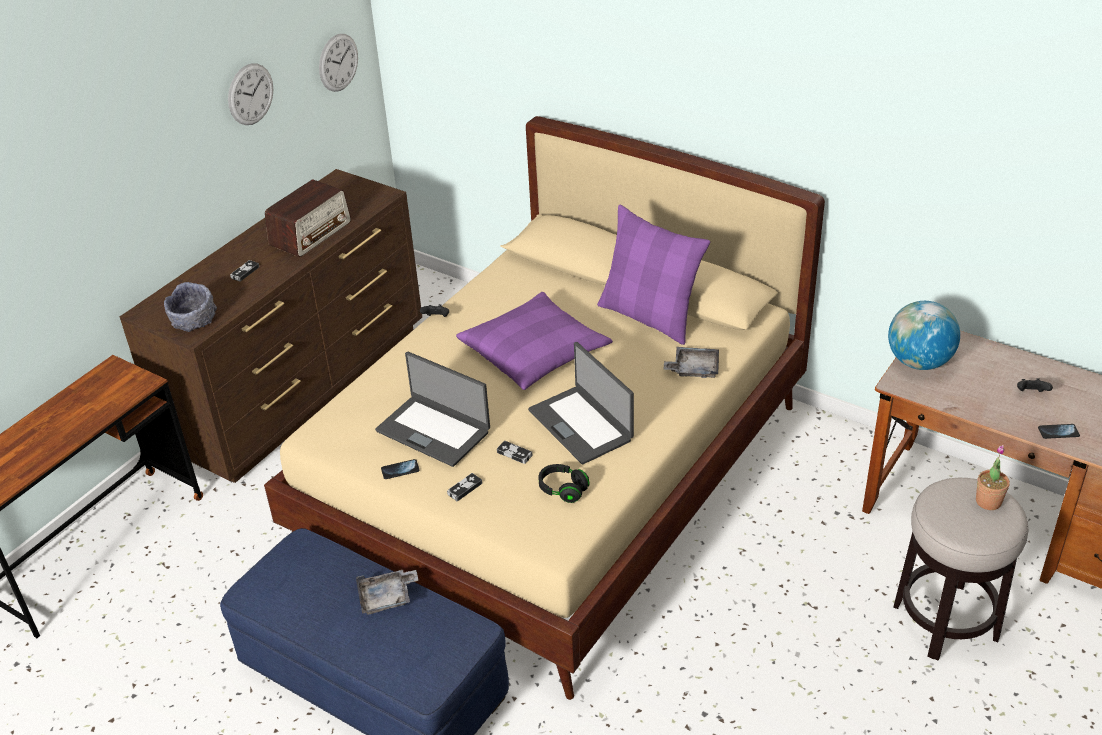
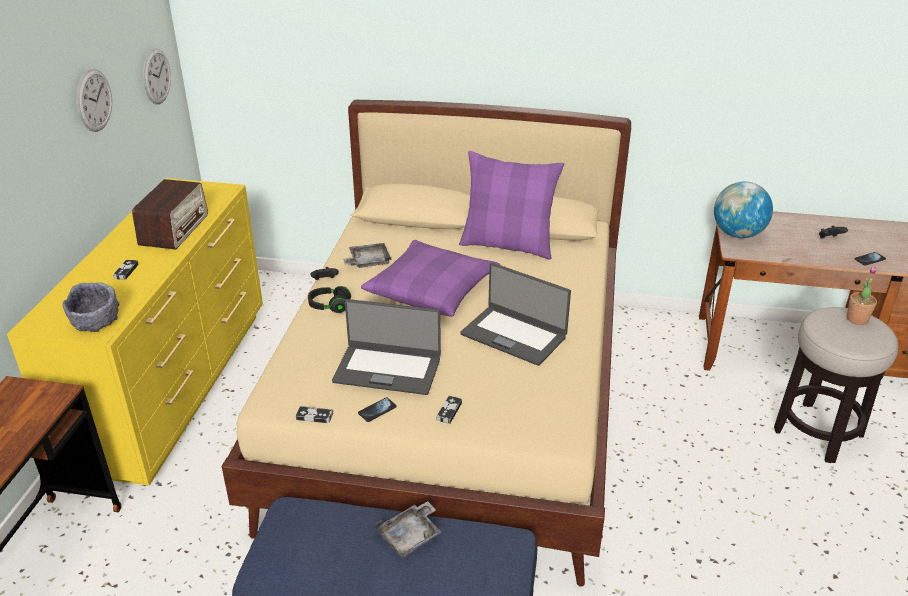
camera: 25 degrees left, 5 degrees down
(303, 388) = (176, 386): brown dresser -> yellow dresser
(514, 454) = (473, 371): game controller -> game controller (314, 416)
(563, 490) = (537, 390): black headphones -> black headphones (329, 306)
(694, 369) = (572, 274): grey tray -> grey tray (368, 261)

